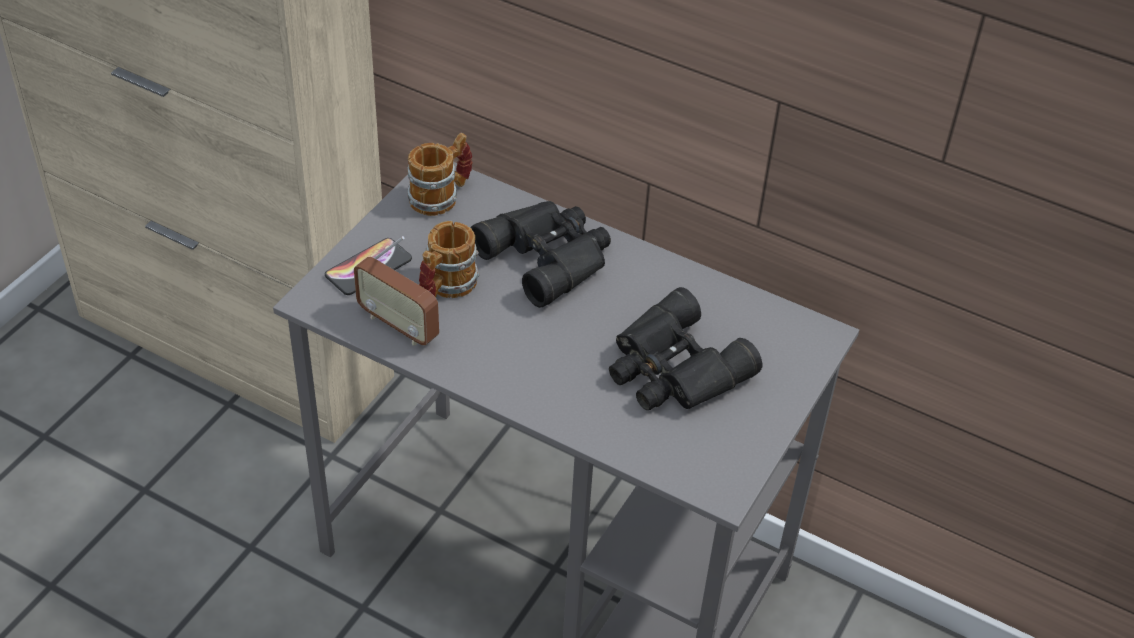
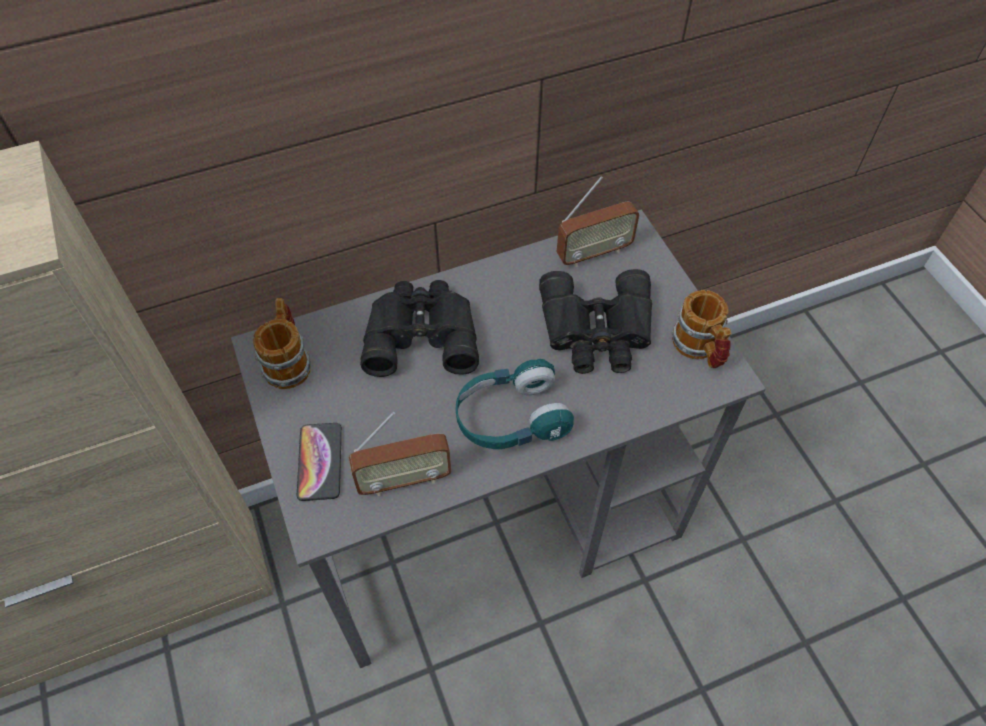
camera: 50 degrees left, 10 degrees up
(445, 288) = (392, 421): mug -> mug (699, 349)
(521, 359) = (510, 418): none -> turquoise headphones
(762, 322) = (593, 253): none -> radio

